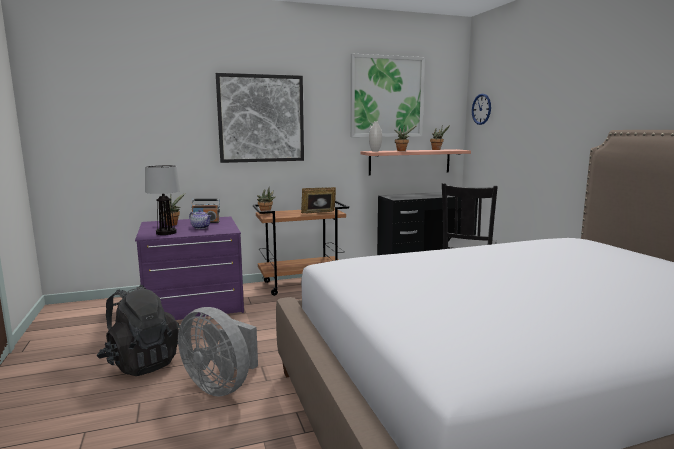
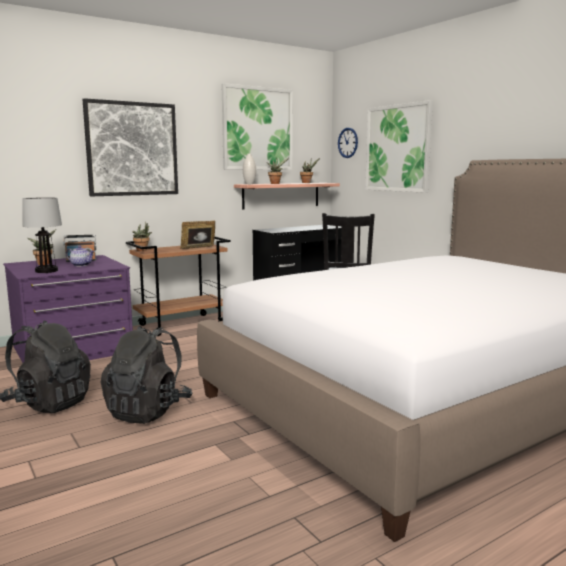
camera: 15 degrees left, 0 degrees up
(221, 385) = (148, 411): grey fan -> black backpack
(531, 115) = (398, 148): none -> picture

